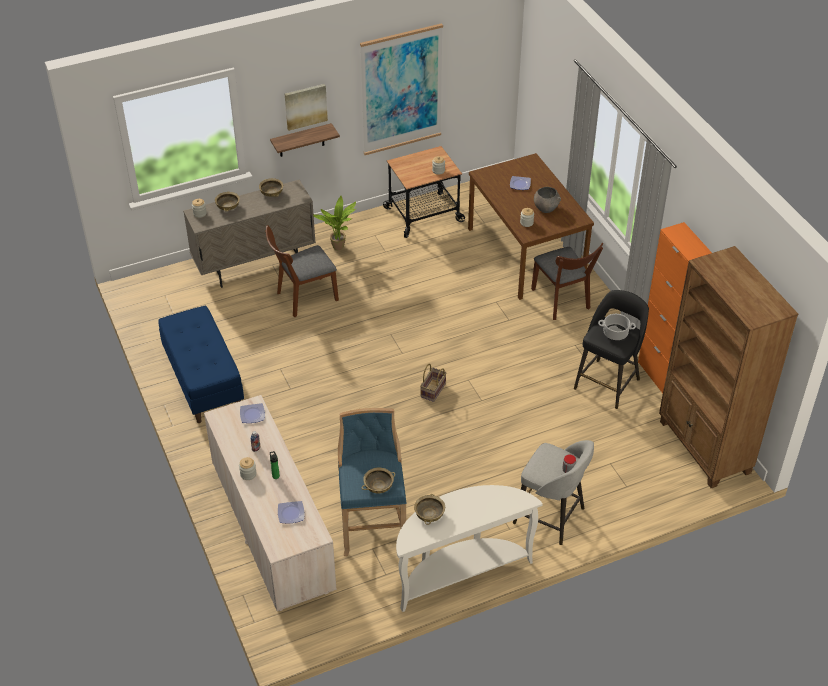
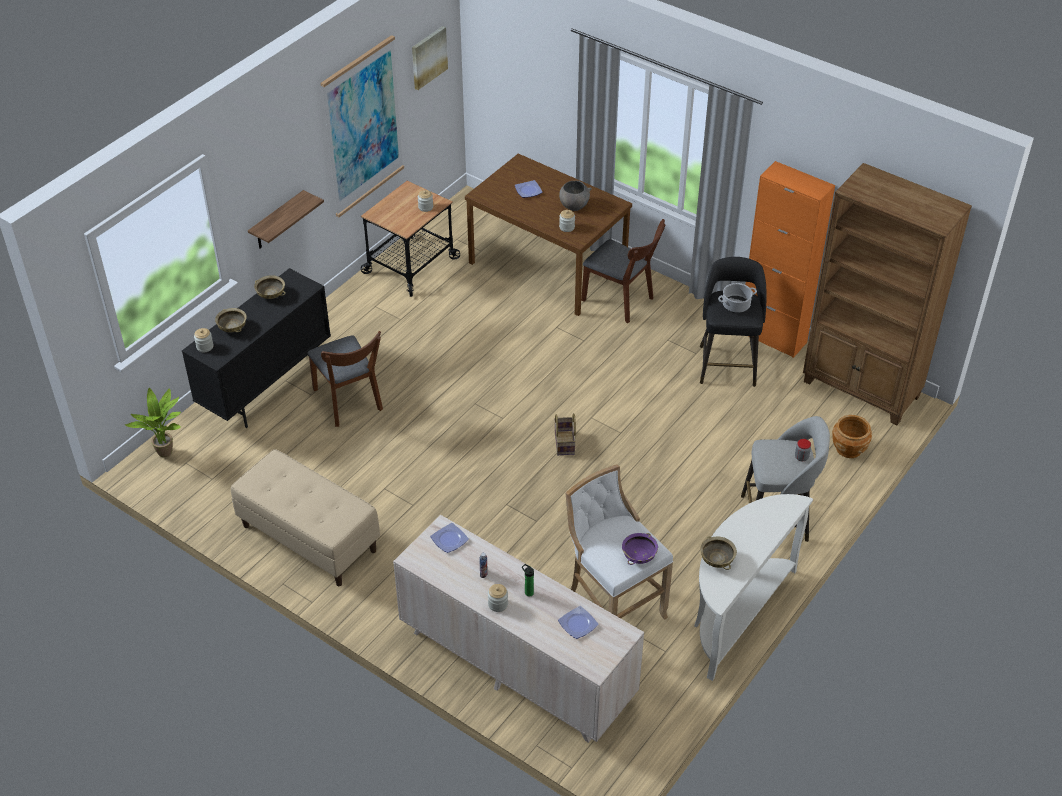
camera: 30 degrees left, 0 degrees up
(203, 381) = (308, 538): blue bench -> beige bench
(255, 266) = (267, 389): beige cabinet -> black cabinet
(303, 298) = (349, 403): brown chair -> brown chair turned 60 degrees counterclockwise
(305, 106) = (277, 177): picture -> picture (428, 57)
(339, 248) = (347, 334): potted plant -> potted plant (167, 453)
(372, 524) = (612, 606): blue stool -> white stool
(378, 487) = (639, 556): beige bowl -> purple bowl
(654, 489) = (849, 449): none -> brown planter

